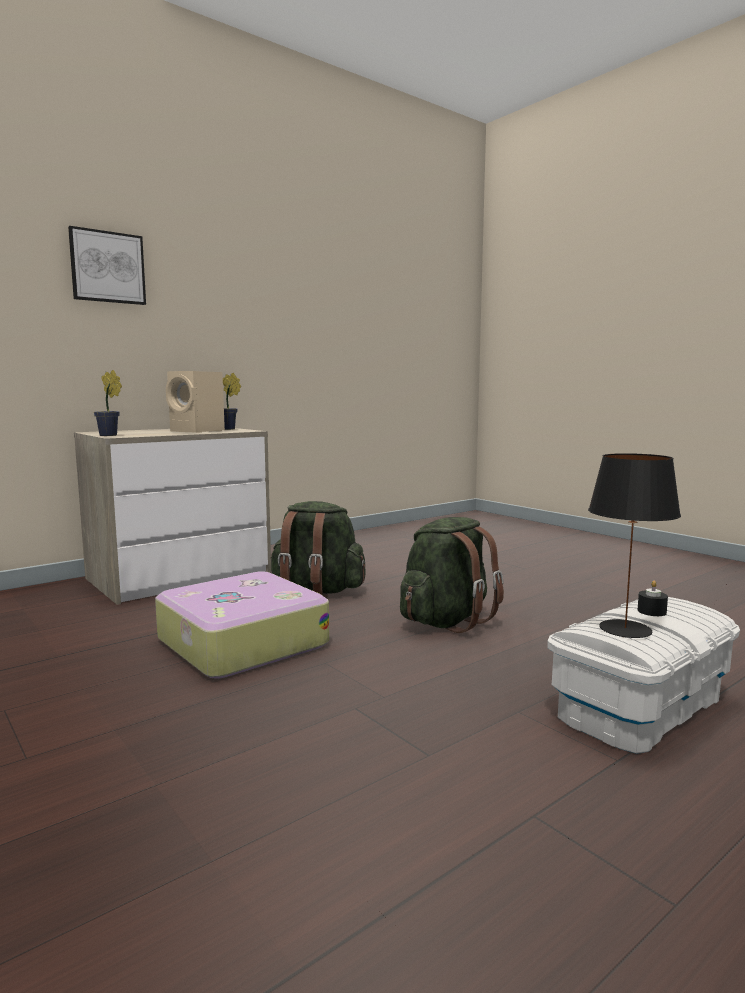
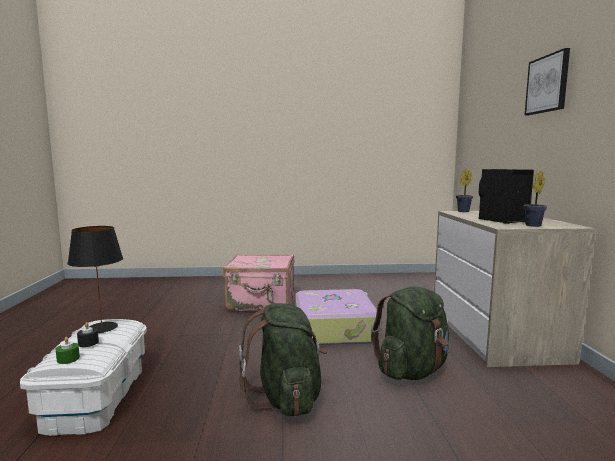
camera: 125 degrees right, 0 degrees up
(154, 745) = (262, 303): none -> pink suitcase
(198, 431) = (501, 220): beige speaker -> black speaker
(679, 605) = (68, 359): none -> green candle

